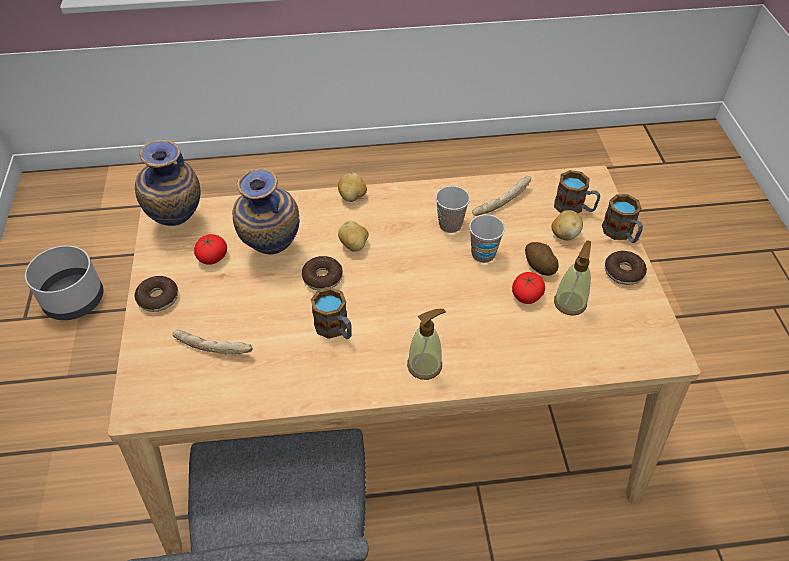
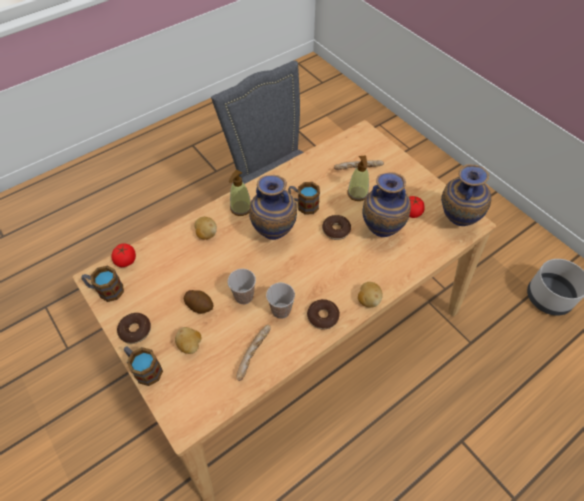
camera: 150 degrees right, 5 degrees up
(158, 298) = (413, 177): donut -> donut (323, 317)
(354, 245) = (335, 261): potato -> potato (206, 234)
(402, 308) = (274, 234): none -> vase
(526, 295) = (200, 278): tomato -> tomato (126, 260)
(570, 303) = (168, 286): soap dispenser -> soap dispenser (357, 194)
(574, 208) = (191, 379): mug -> mug (106, 290)

